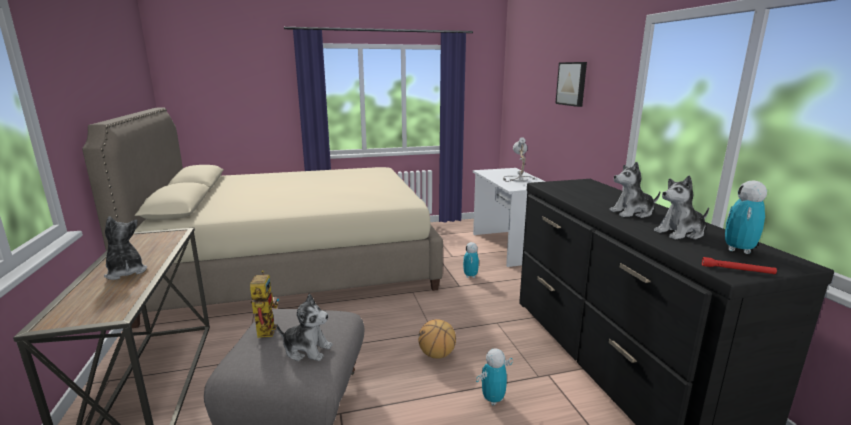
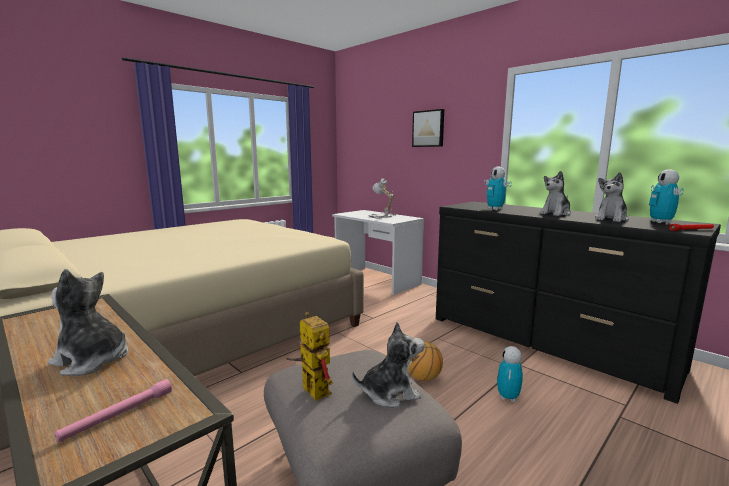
camera: 30 degrees left, 5 degrees down
(93, 306) = (119, 415): none -> pink flashlight
(470, 276) = (373, 308): toy robot -> toy robot (495, 209)

